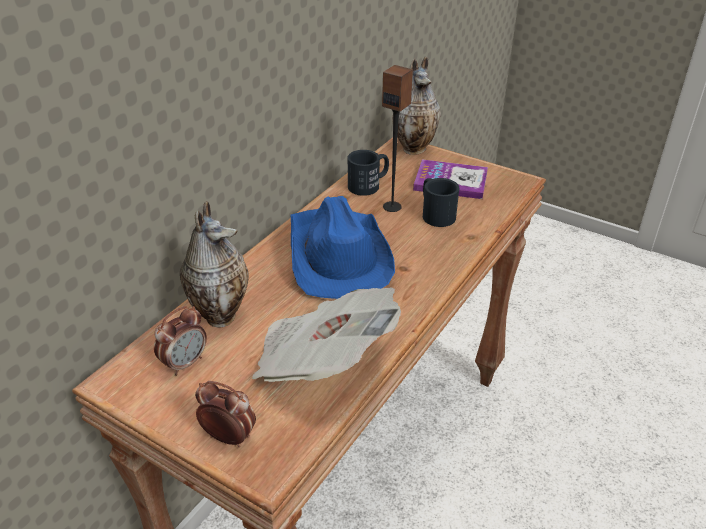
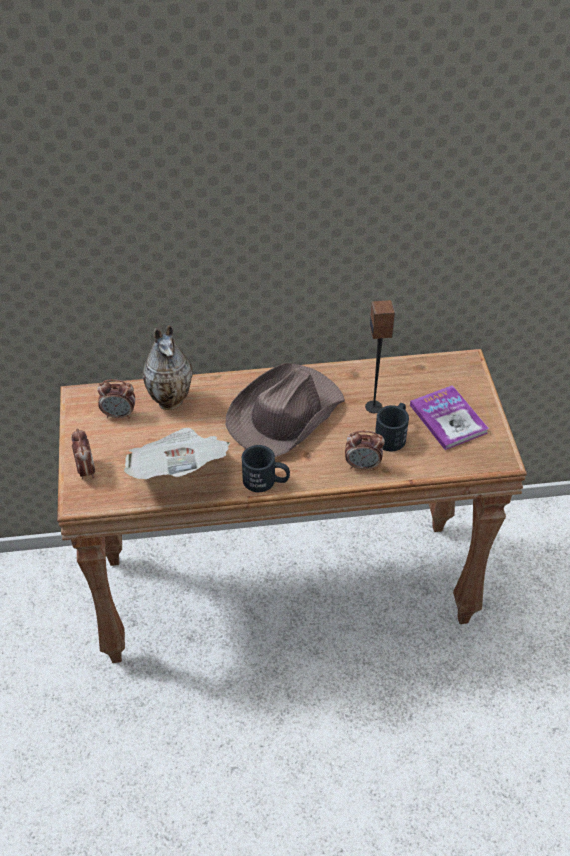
camera: 50 degrees right, 10 degrees up
(337, 255) = (284, 414): blue hat -> brown hat
(369, 185) = (387, 378): black mug -> black mug (266, 481)
(415, 148) = (473, 371): vase -> none
(452, 245) = (363, 465): none -> alarm clock

